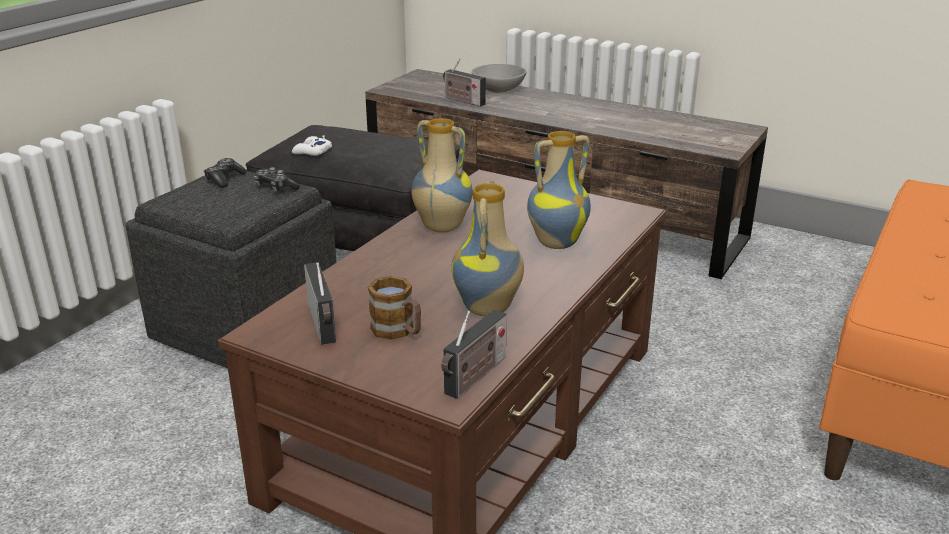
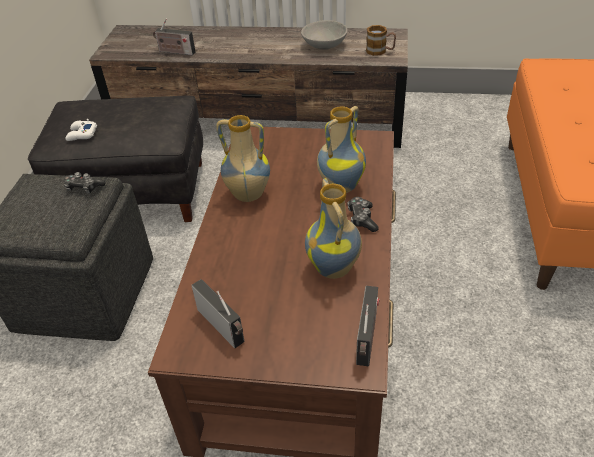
camera: 20 degrees left, 15 degrees up
(224, 179) = (33, 190): game controller -> game controller (362, 219)
(398, 331) = (284, 314): mug -> mug (380, 51)
(498, 90) = (196, 34): grey bowl -> grey bowl (325, 45)

